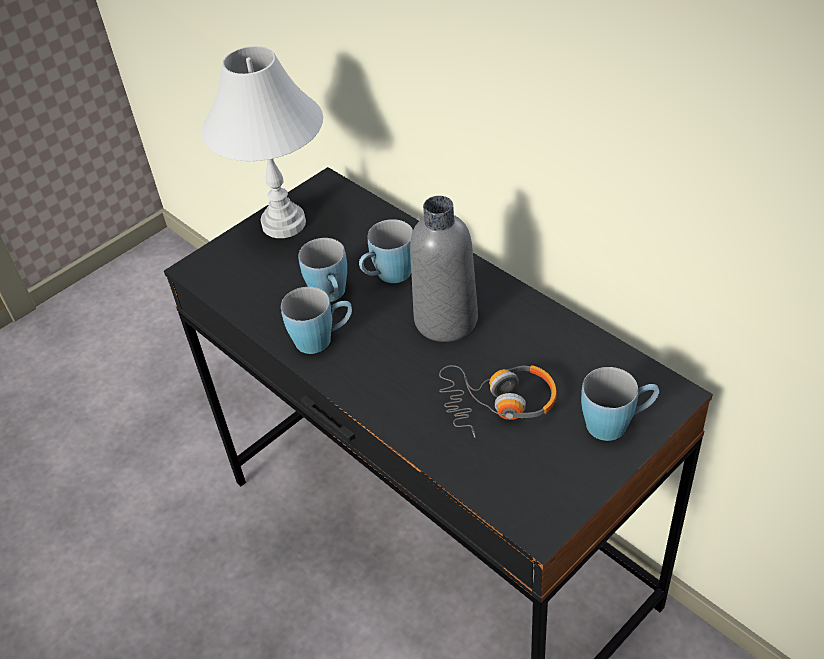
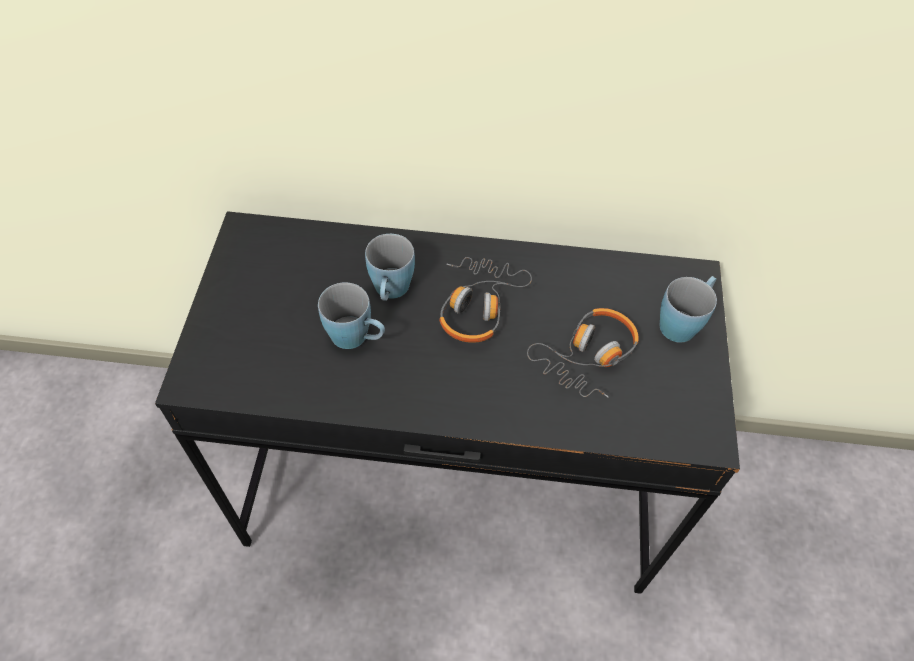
camera: 45 degrees left, 10 degrees up
(283, 223) = (238, 290): white table lamp -> none
(322, 339) = (389, 383): blue mug -> none
(446, 320) = (478, 306): grey bottle -> headphones

